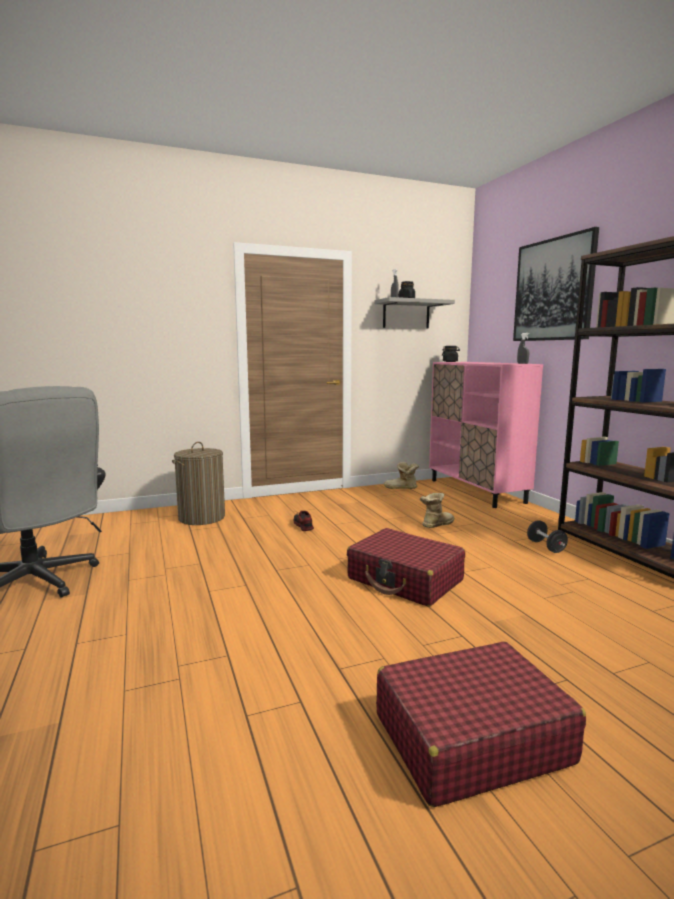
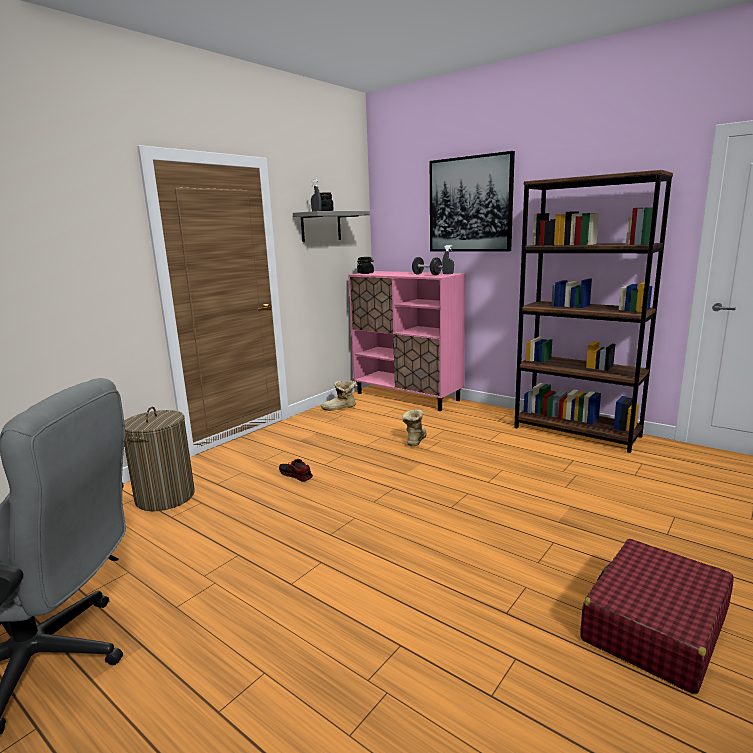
camera: 30 degrees left, 5 degrees up
(405, 580) = (455, 505): red suitcase -> none
(546, 547) = (517, 439): black dumbbell -> black dumbbell (426, 274)

